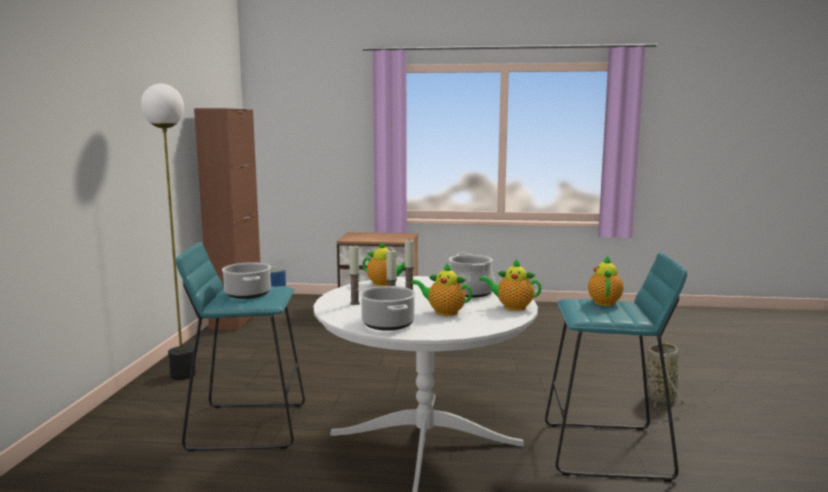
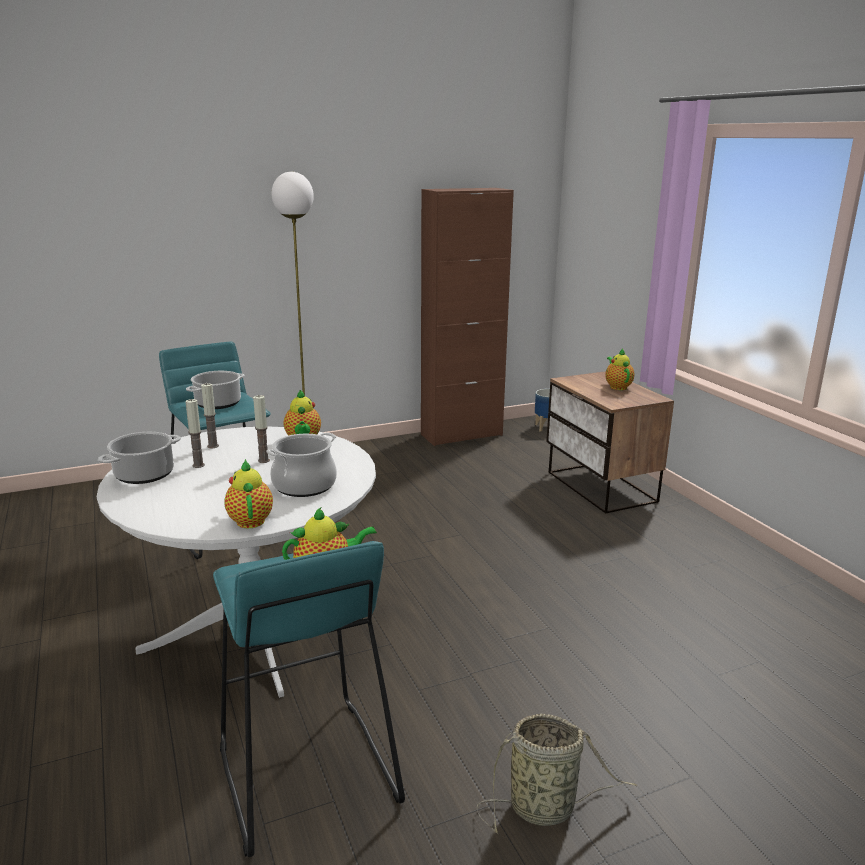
camera: 60 degrees right, 10 degrees up
(443, 312) = (204, 489): teapot -> teapot (617, 386)

